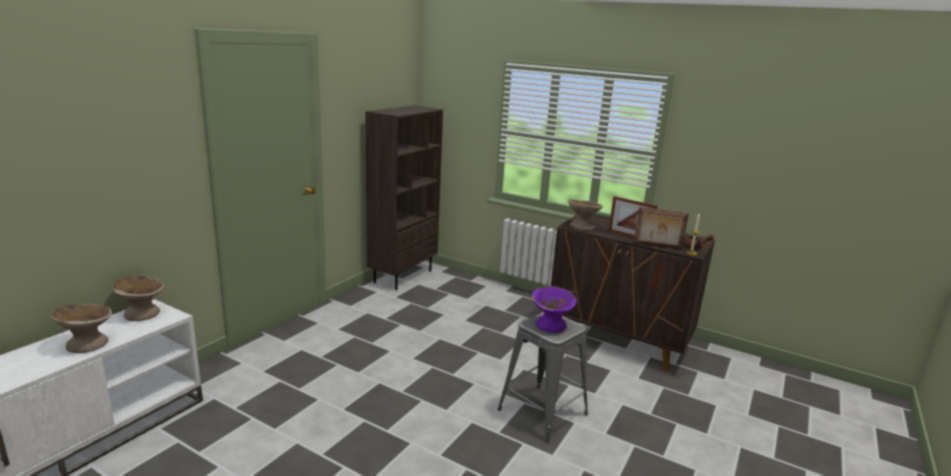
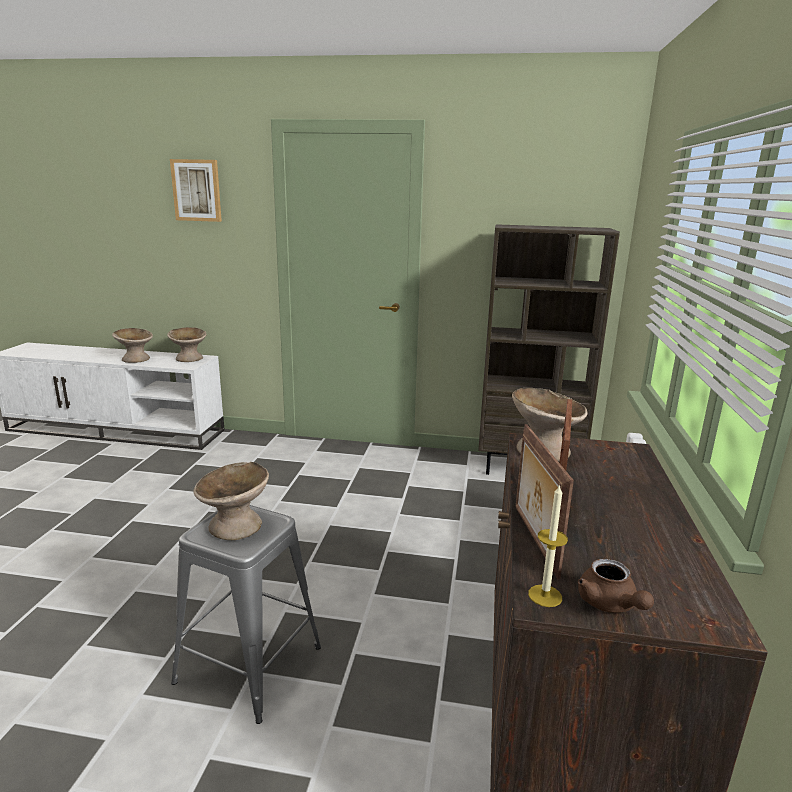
camera: 70 degrees right, 0 degrees up
(113, 111) = (197, 190): none -> picture
(551, 325) = (236, 526): purple bowl -> beige bowl

